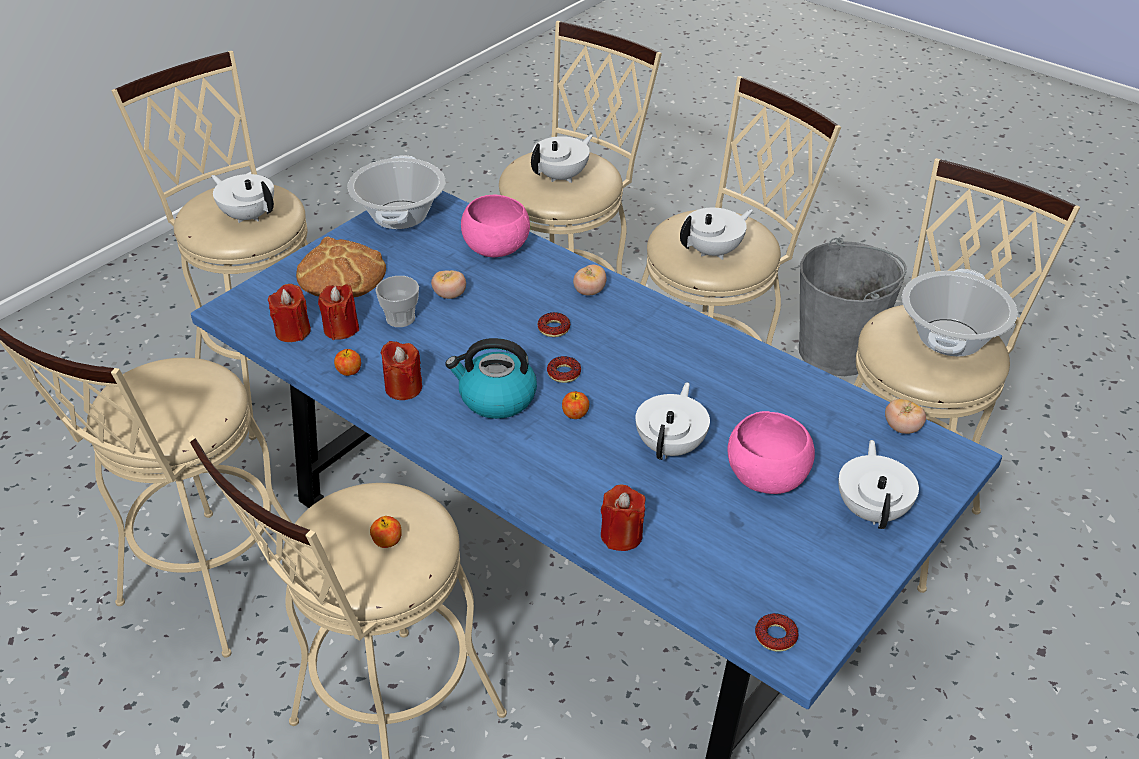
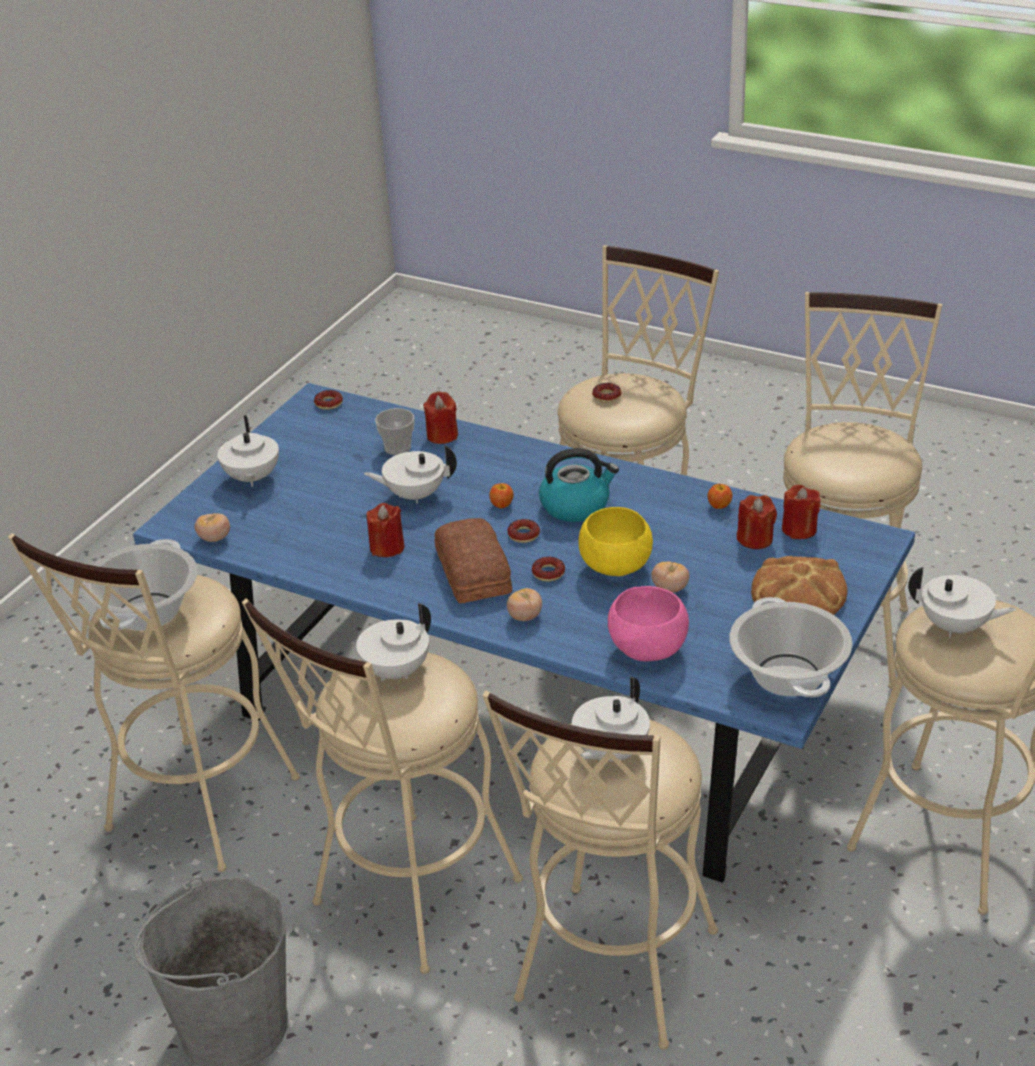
camera: 170 degrees right, 5 degrees down
(387, 541) = (606, 396): apple -> donut
(400, 318) = (705, 558): cup -> cup (397, 448)
(403, 388) = (662, 500): red candle -> red candle (387, 547)
(486, 324) = (617, 566): none -> yellow bowl
(624, 343) = (474, 570): none -> bread
(671, 446) = (414, 495): white teapot -> white teapot turned 75 degrees clockwise
(766, 479) = (334, 485): pink bowl -> none

